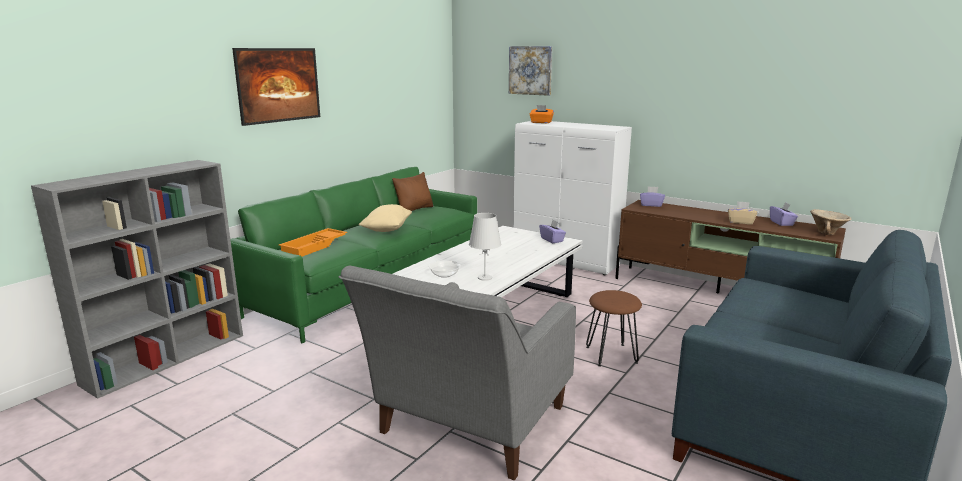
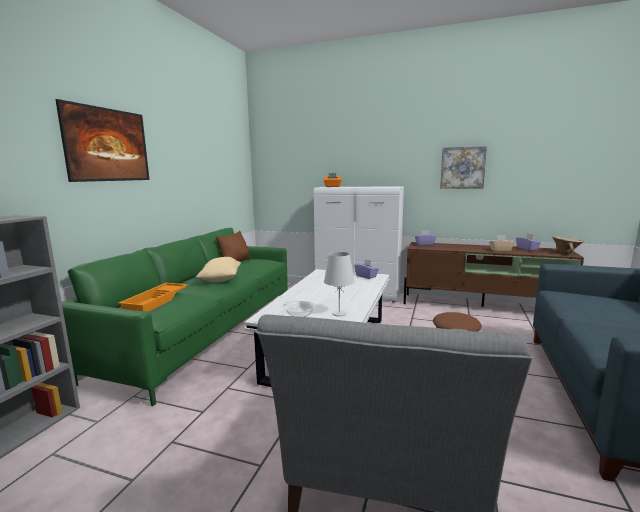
camera: 15 degrees left, 5 degrees down
(530, 70) = (317, 148): picture -> picture (462, 168)

